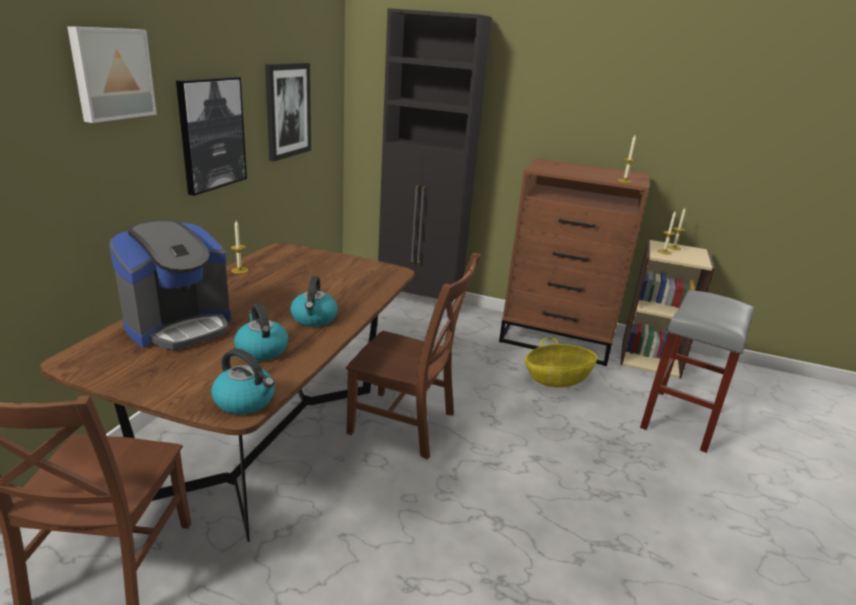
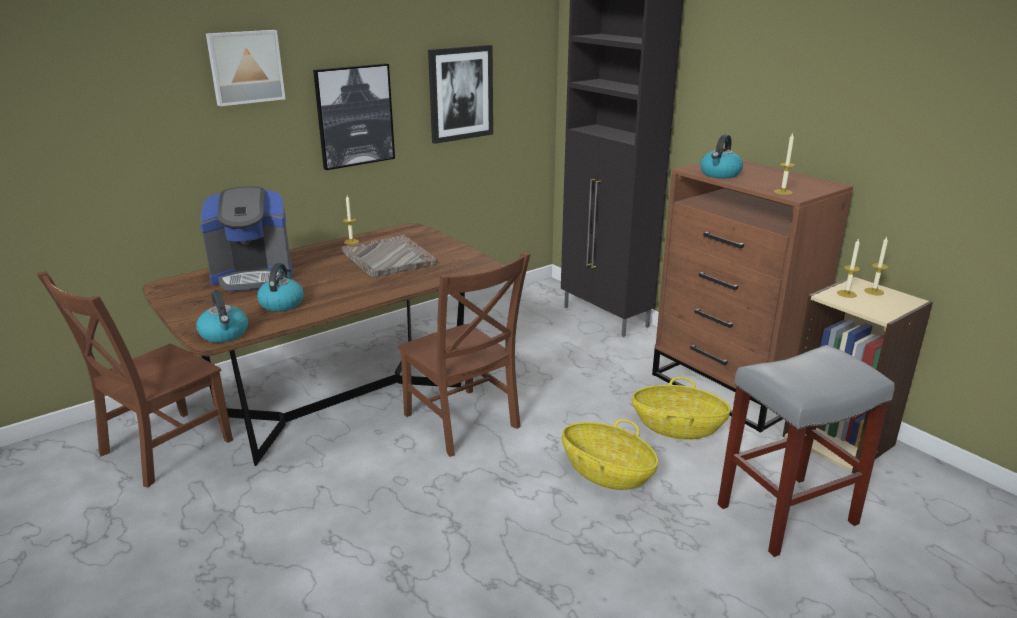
camera: 35 degrees right, 0 degrees up
(304, 281) = (389, 258): none -> grey tray
(314, 319) = (352, 289): kettle -> kettle (720, 174)
(552, 429) = (606, 473): none -> basket

